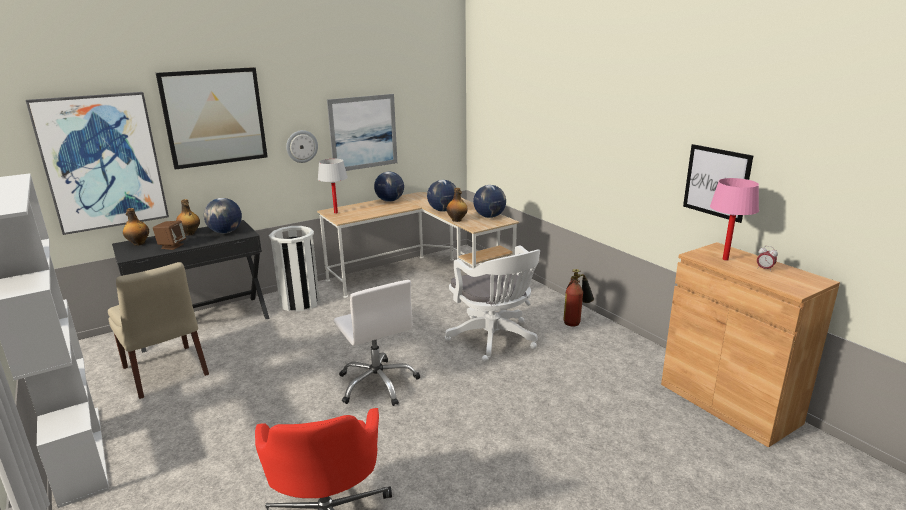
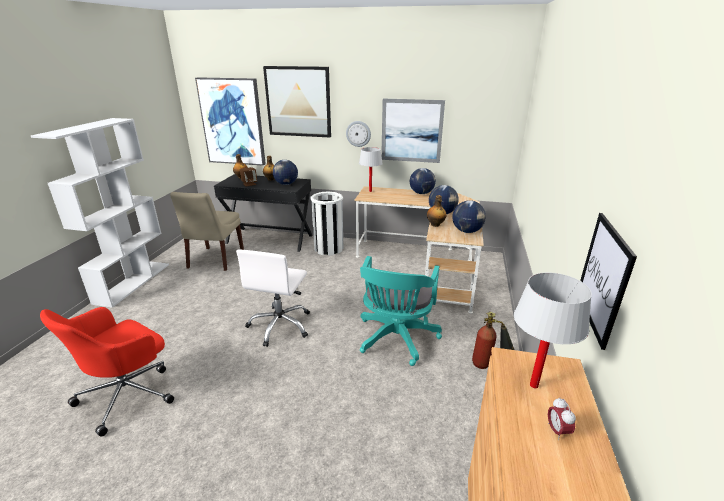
camera: 45 degrees right, 5 degrees up
(494, 340) = (396, 340): white office chair -> turquoise office chair
(725, 259) = (533, 385): pink table lamp -> white table lamp

